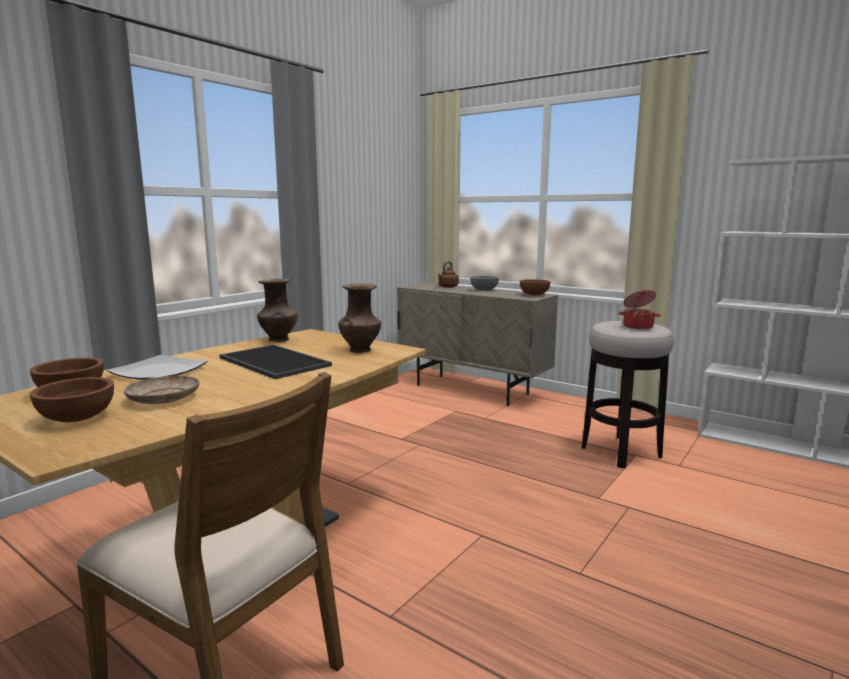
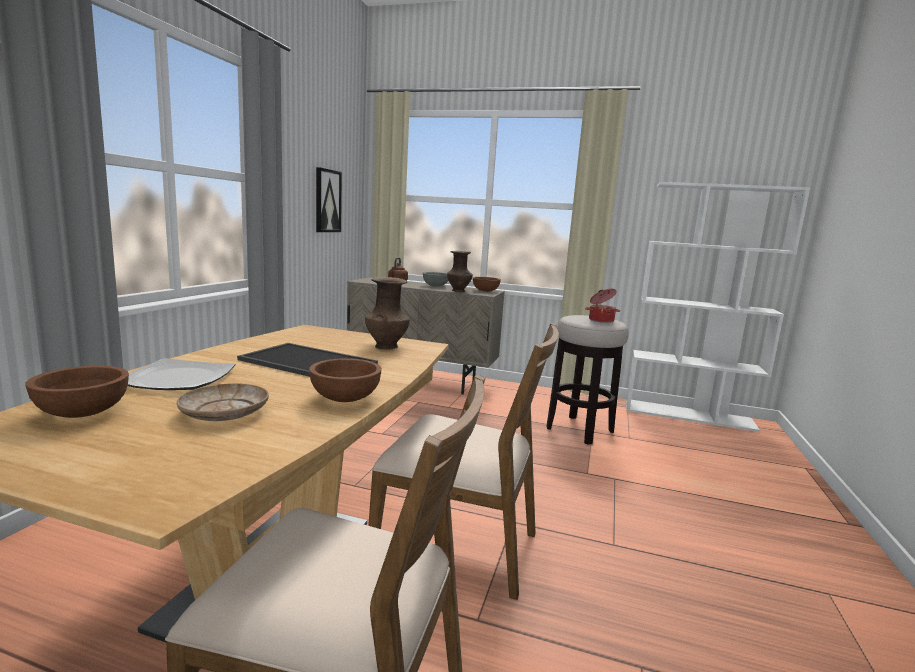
camera: 20 degrees left, 0 degrees up
(76, 418) = (132, 448): brown bowl -> brown bowl (345, 398)
(279, 340) = (283, 337): brown vase -> brown vase (459, 291)
(376, 209) = (327, 201): none -> picture
(412, 549) = (458, 546): none -> brown chair

